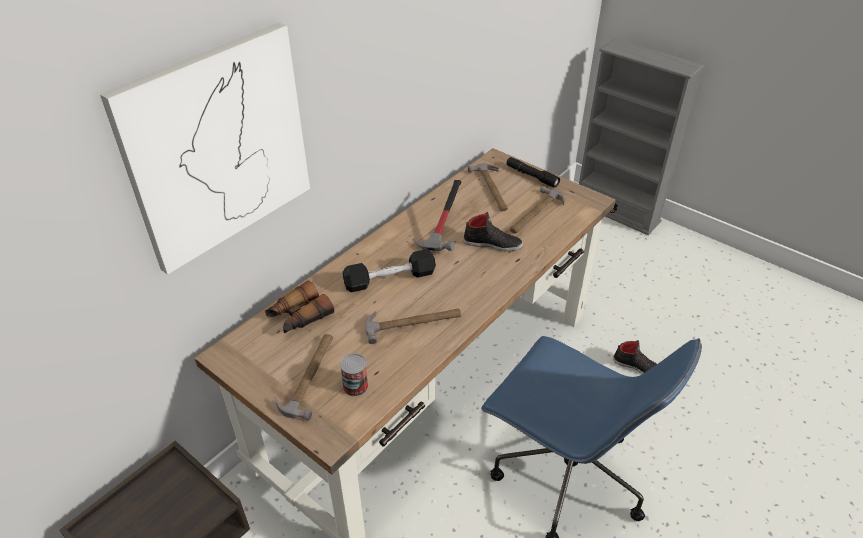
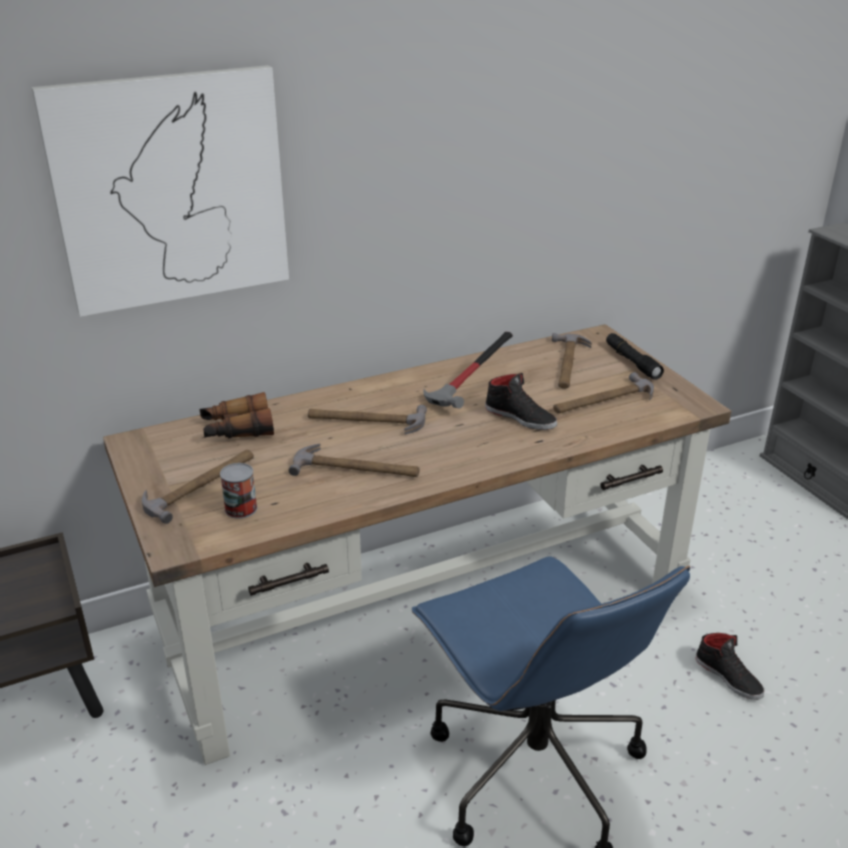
camera: 25 degrees right, 10 degrees down
(390, 279) = (366, 421): black dumbbell -> hammer

